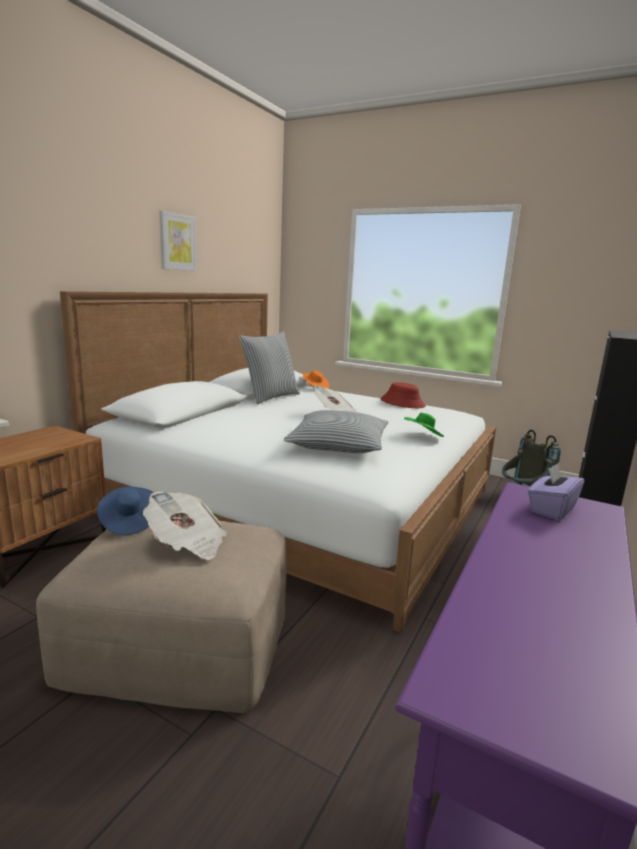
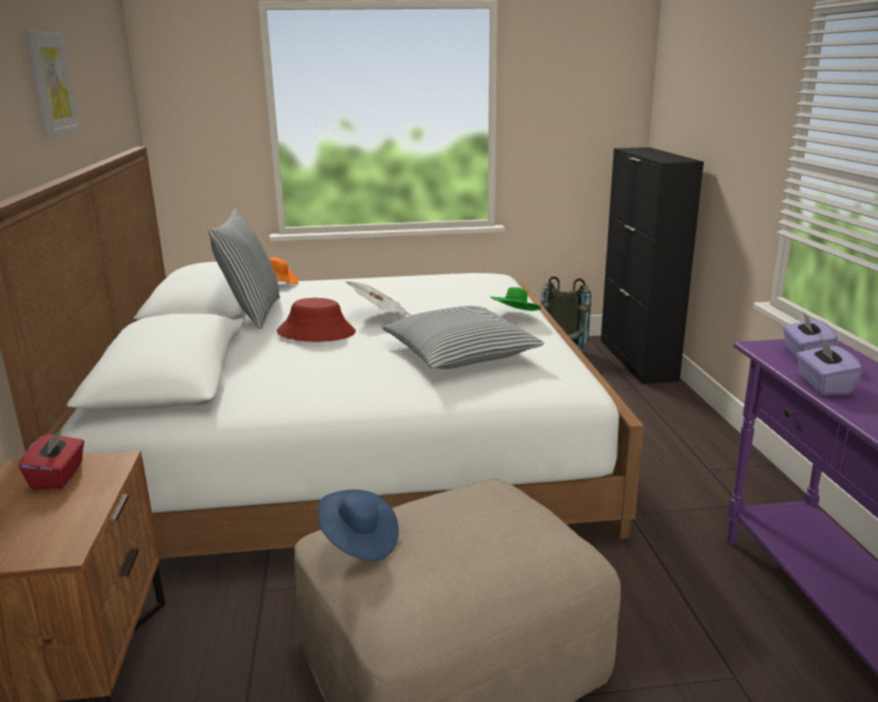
camera: 35 degrees left, 5 degrees up
(53, 437) = (58, 476): none -> red tissue box
(187, 543) = (469, 531): newspaper -> none
(402, 403) = (419, 278): red hat -> red hat (316, 332)
(510, 532) = (823, 385): none -> purple tissue box

